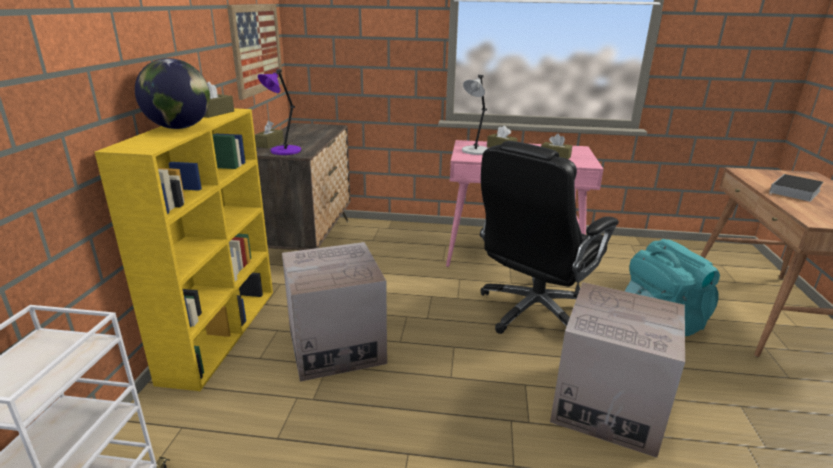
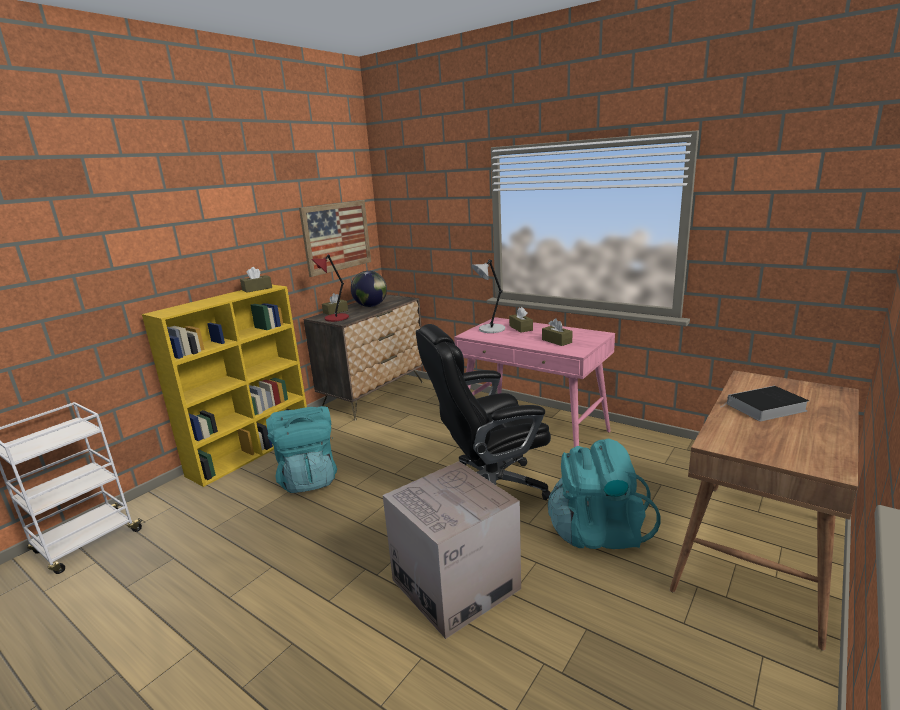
camera: 30 degrees right, 5 degrees down
(180, 128) = (214, 300): globe -> globe (371, 306)
(284, 151) = (335, 318): purple table lamp -> red table lamp
(336, 346) = (309, 479): cardboard box -> turquoise backpack

